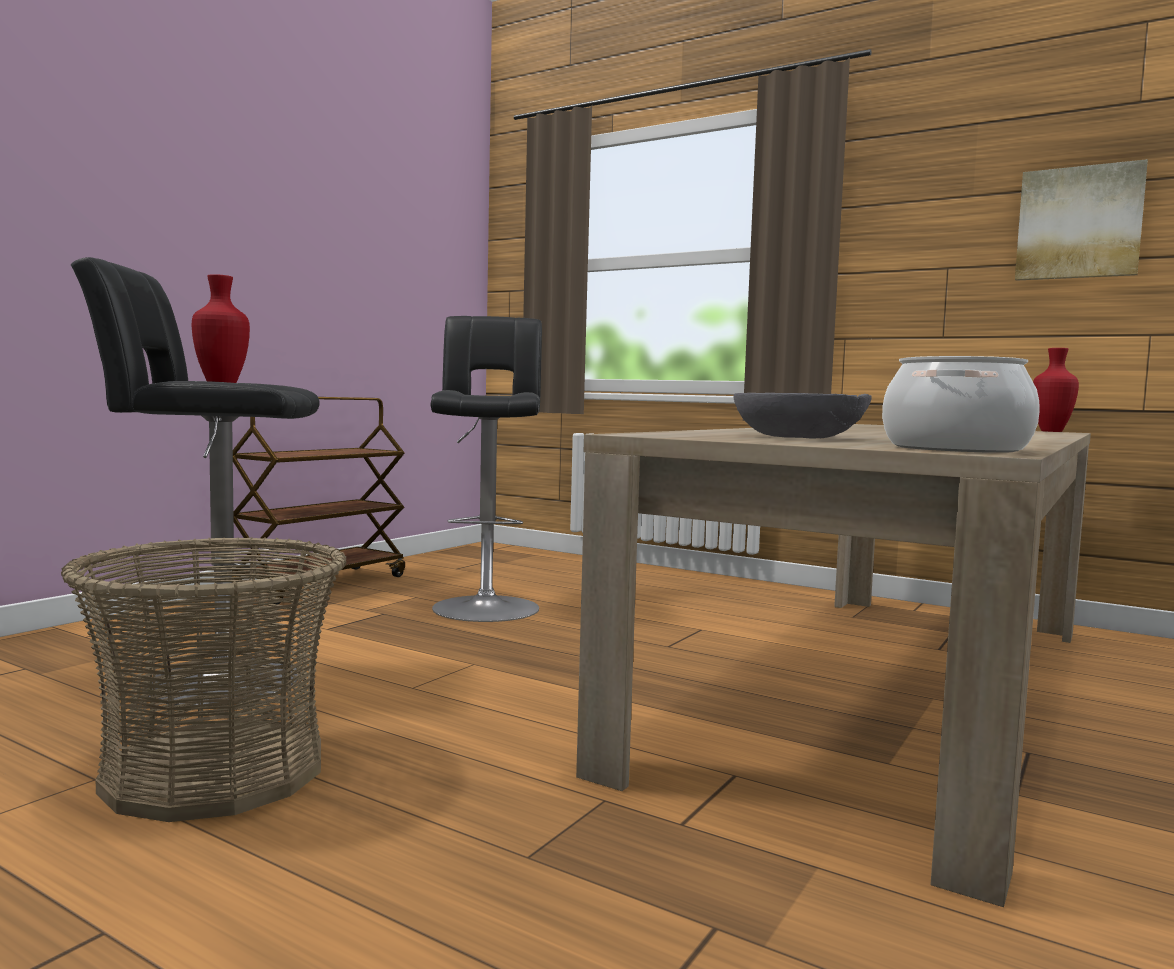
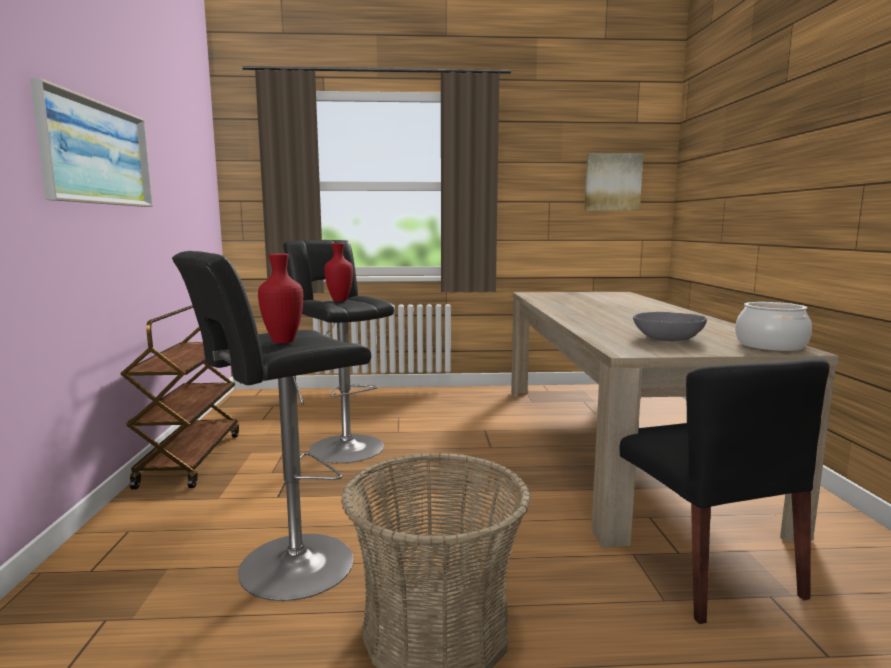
camera: 35 degrees left, 5 degrees up
(239, 209) = (97, 153): none -> picture
(679, 851) = (702, 567): none -> black chair
(1051, 431) = (618, 293): red vase -> red vase (339, 301)

